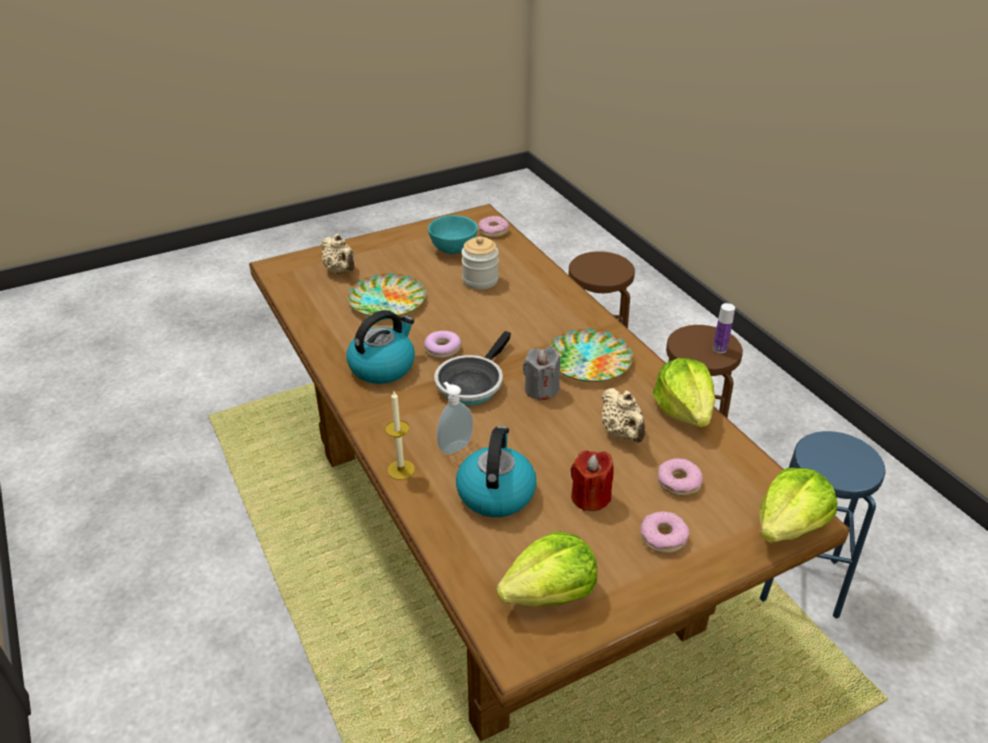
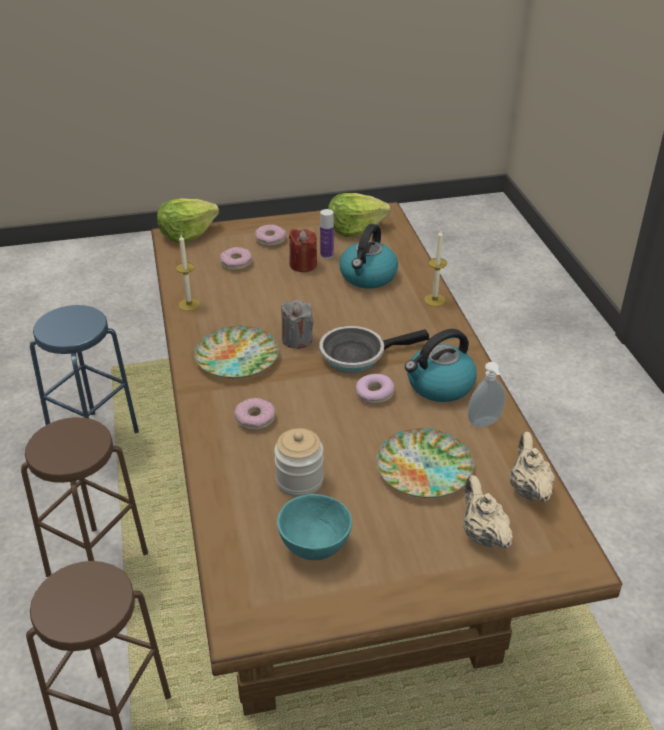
camera: 165 degrees left, 0 degrees up
(454, 446) = (389, 309): soap dispenser -> soap dispenser (485, 424)
(471, 383) = (357, 355): frying pan -> frying pan turned 150 degrees counterclockwise
(493, 231) = (239, 577): donut -> donut (255, 419)
(622, 433) = (252, 297): beige teapot -> beige teapot (528, 489)
(684, 410) = (189, 304): lettuce -> candle
(719, 349) = (57, 436): bottle -> bottle (327, 255)

